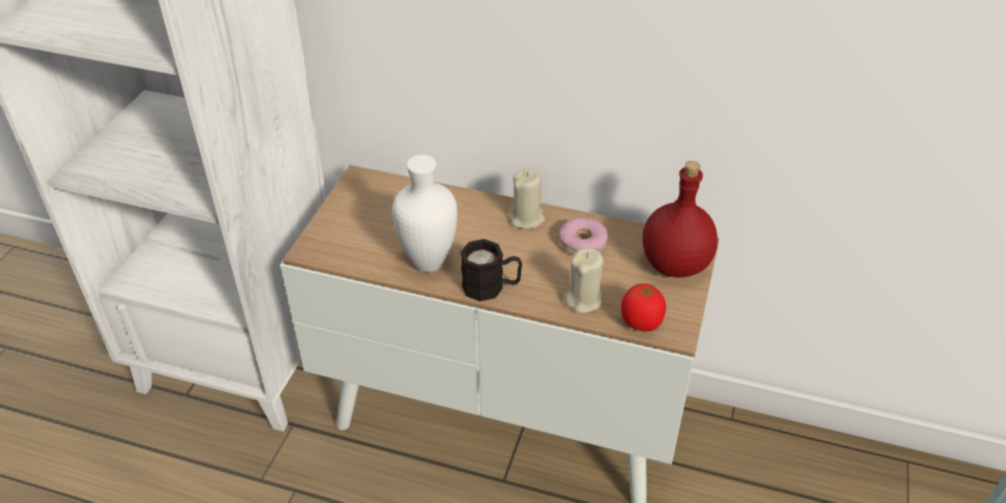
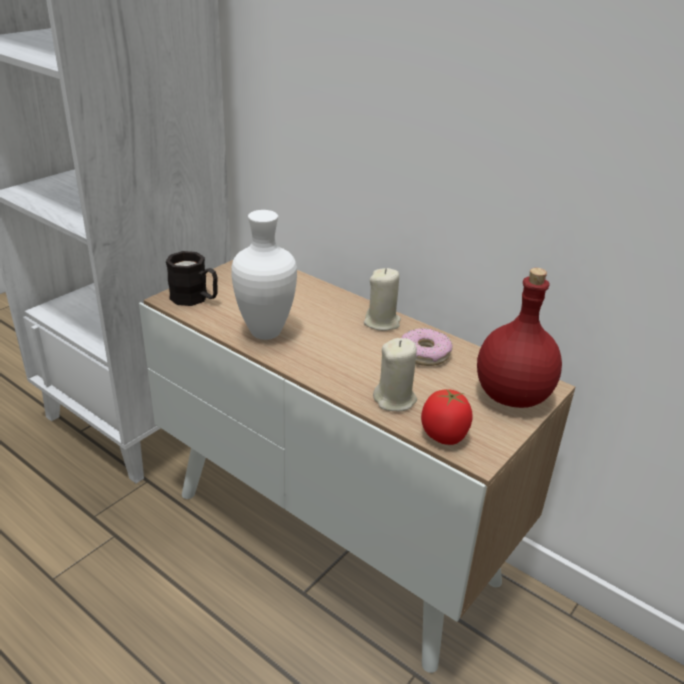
camera: 20 degrees right, 10 degrees down
(491, 287) = (310, 365): black mug -> black mug (195, 299)

